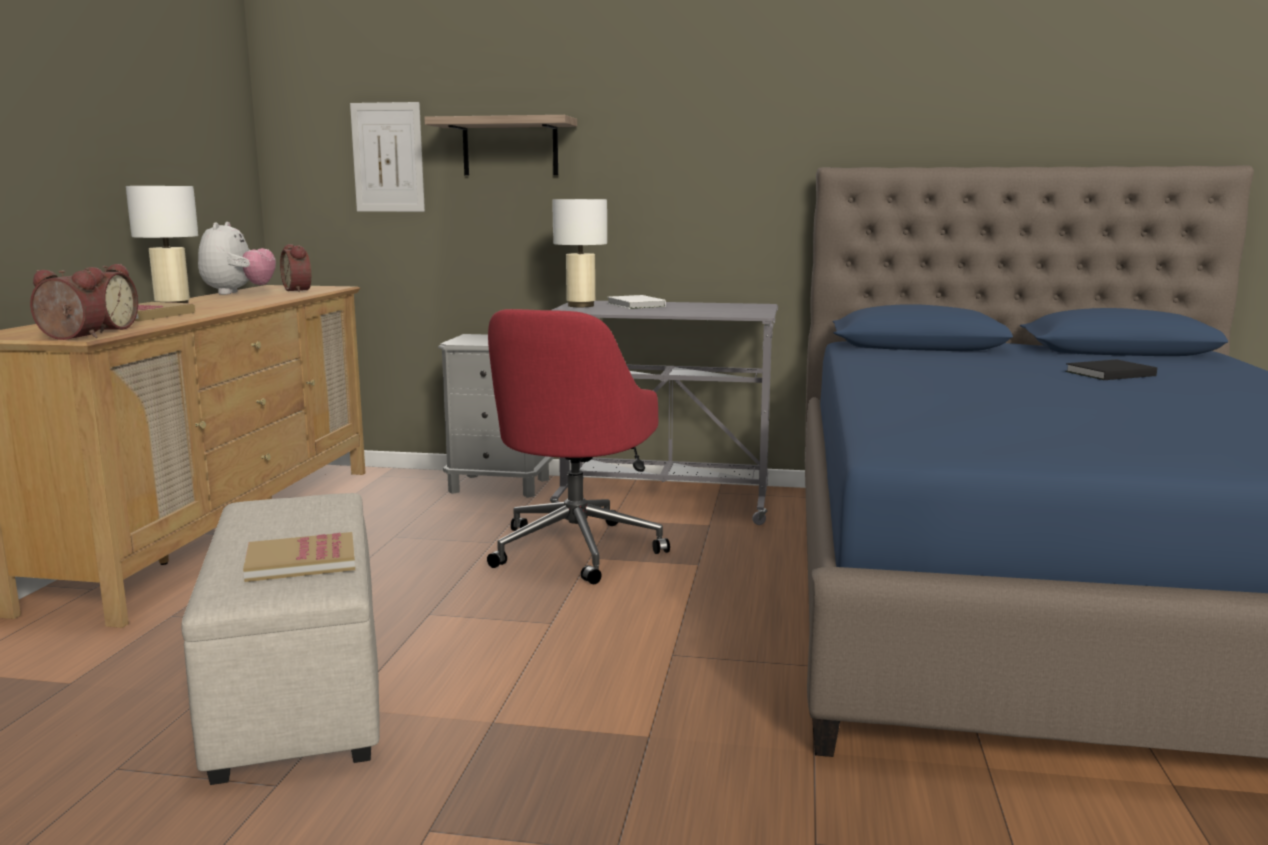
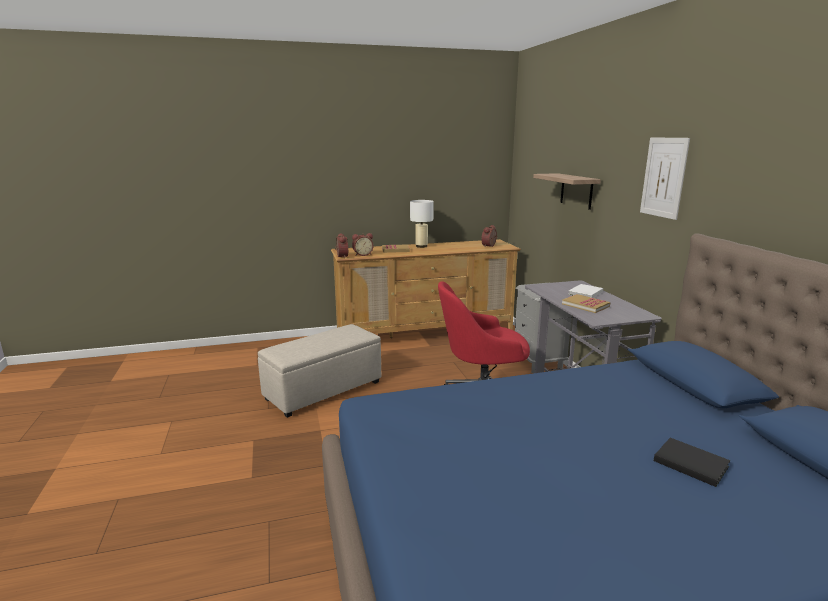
camera: 65 degrees right, 5 degrees up
(238, 293) = (467, 243): plush toy -> none
(301, 561) = (301, 349): book -> book (585, 305)
(388, 157) = (541, 189): picture -> picture (664, 177)
(580, 306) = (560, 285): white table lamp -> none

